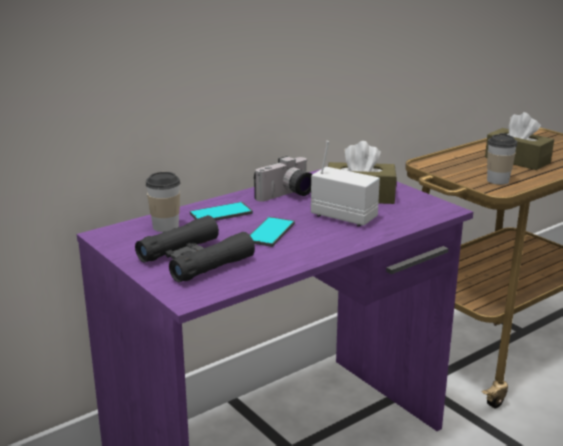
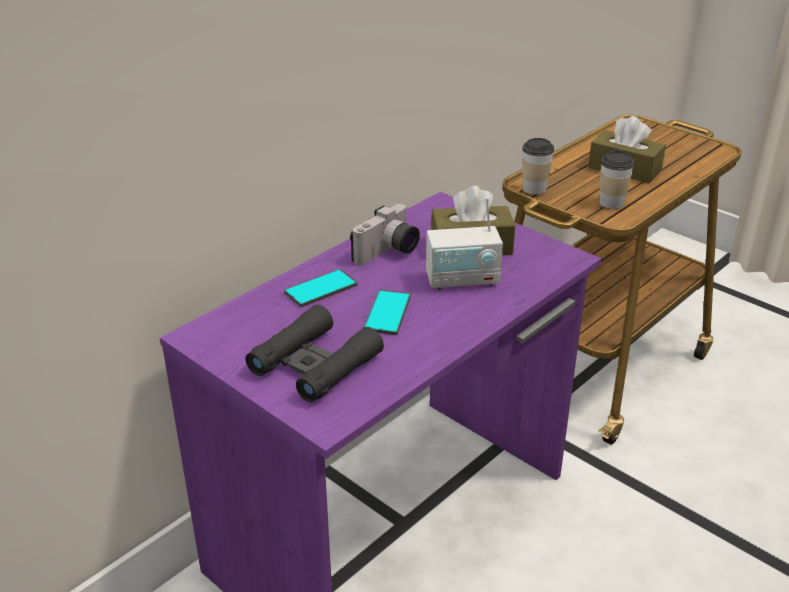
camera: 10 degrees left, 10 degrees up
(165, 226) = (263, 316): cup -> cup (534, 189)
(344, 216) = (462, 280): radio -> radio turned 150 degrees clockwise

